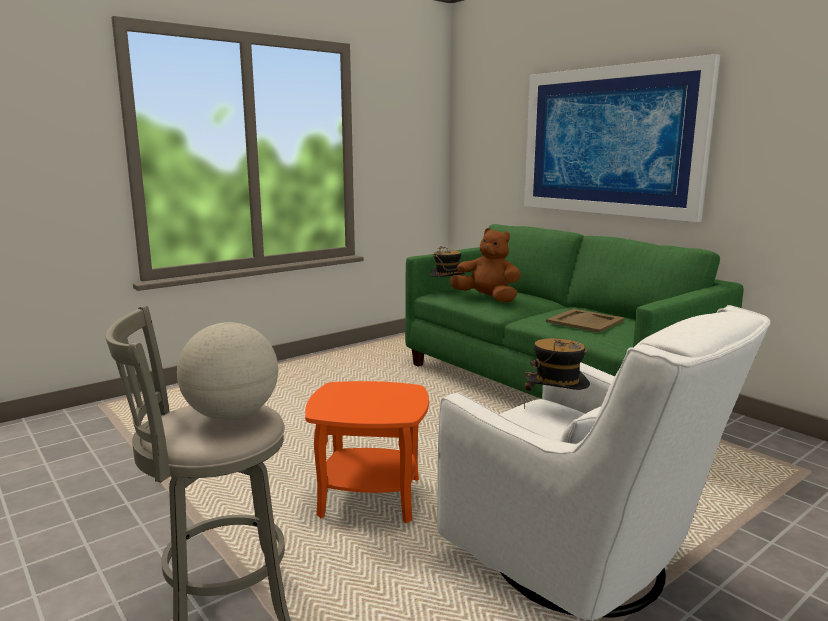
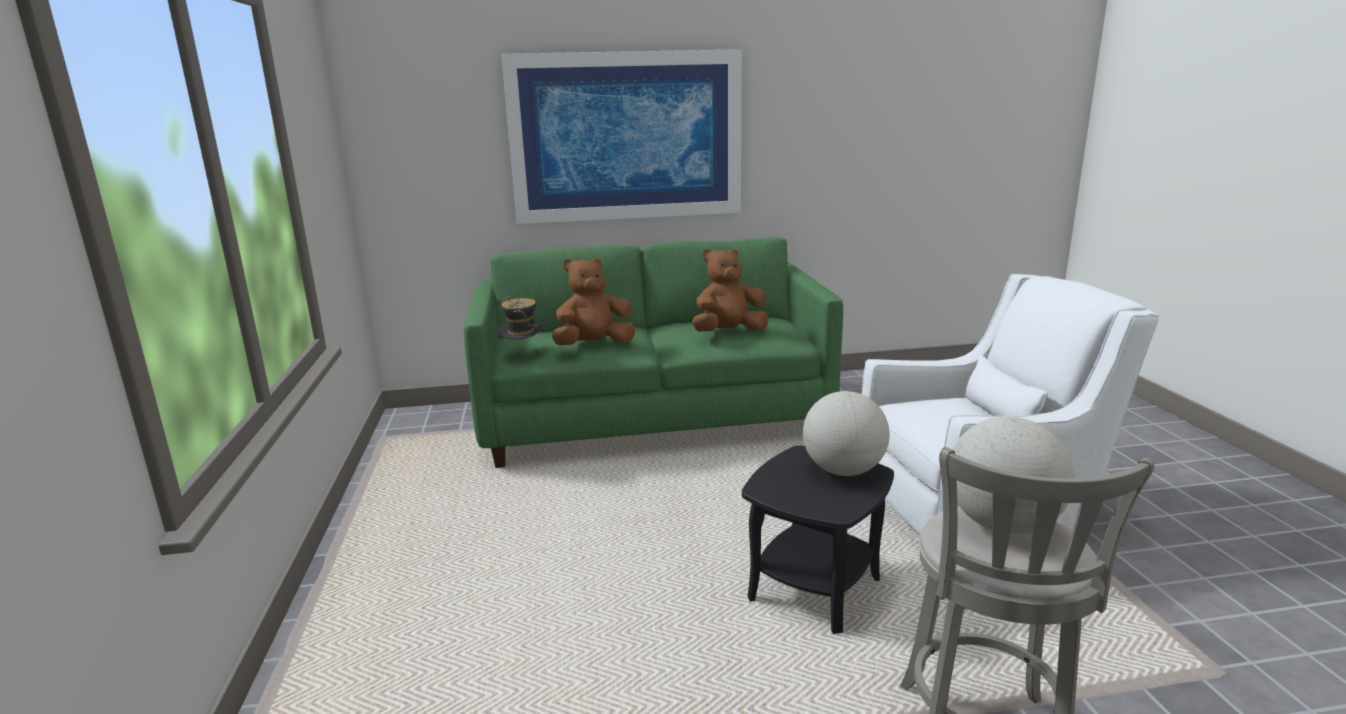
camera: 60 degrees left, 5 degrees up
(370, 497) = (814, 589): orange side table -> black side table
(392, 405) = (843, 470): none -> globe
(555, 409) = (920, 405): hat -> none
(586, 321) = (728, 332): beige tray -> brown plush toy

